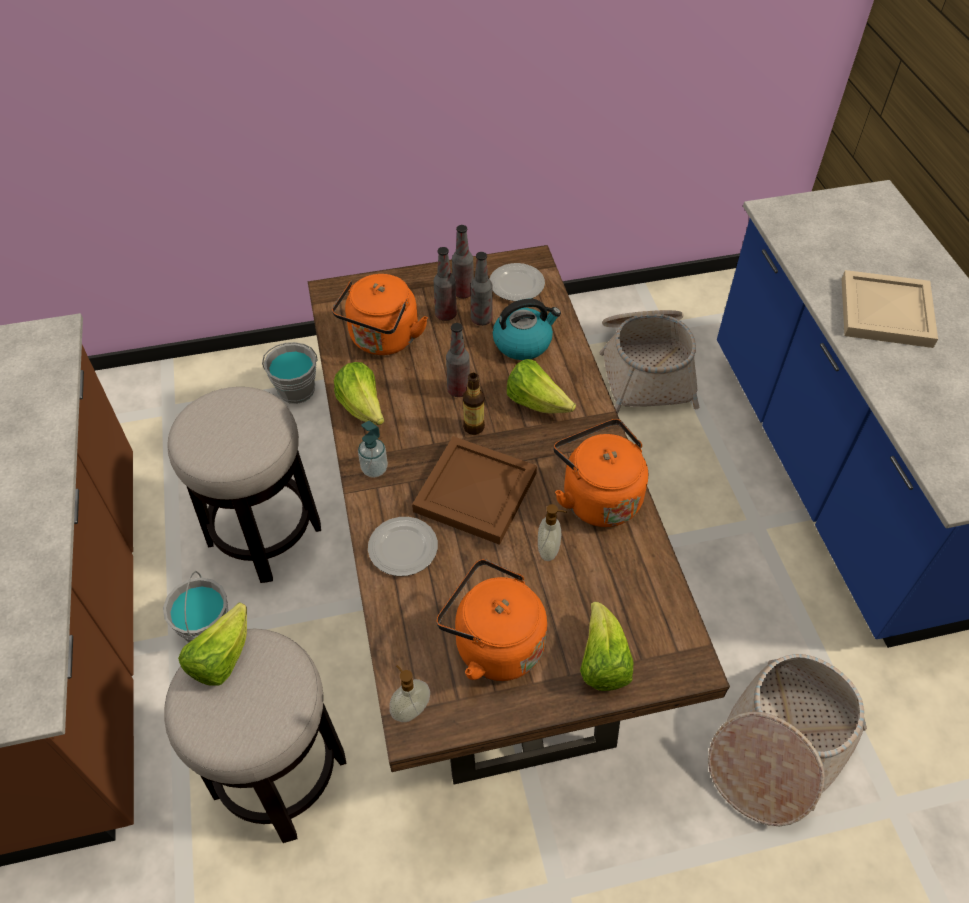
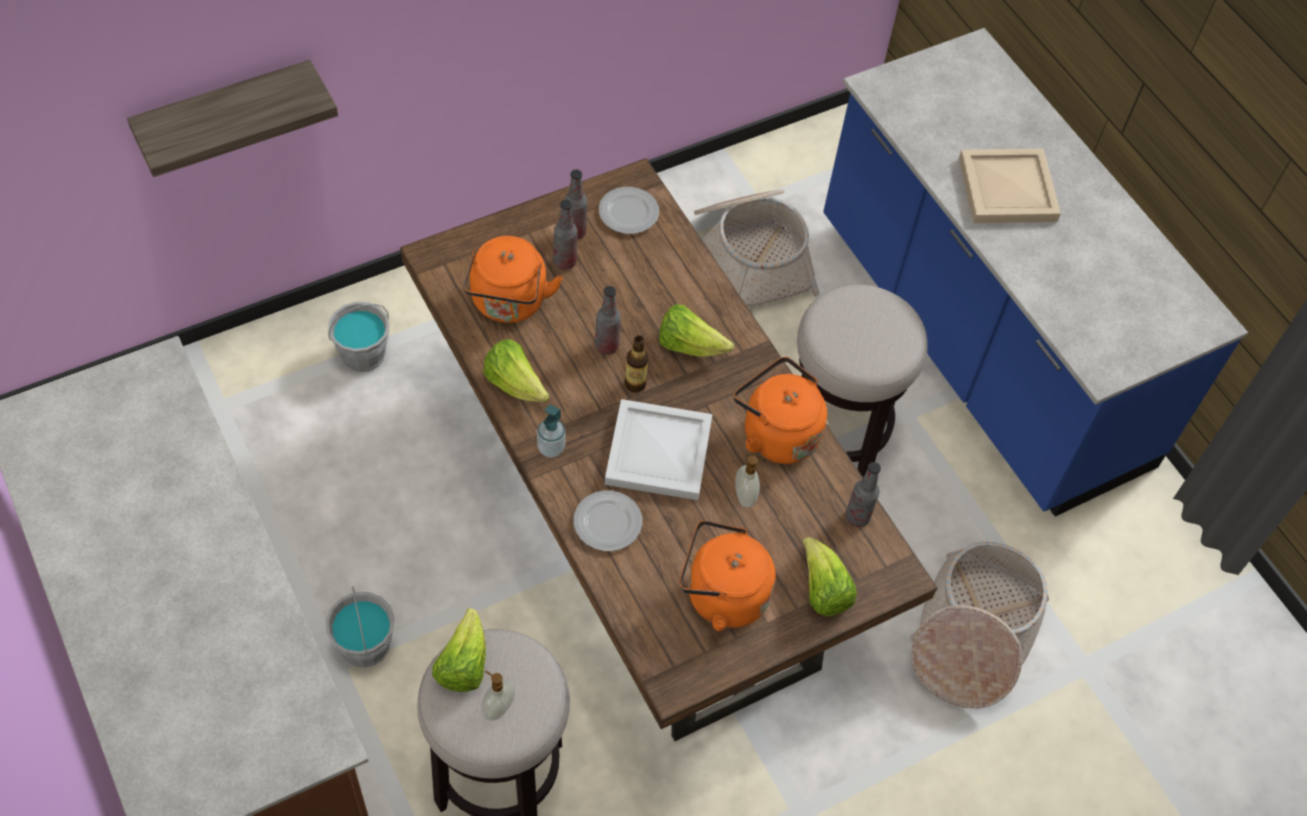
camera: 20 degrees left, 5 degrees up
(179, 142) = (226, 114): none -> shelf
(265, 534) = (390, 530): stool -> stool (835, 434)
(410, 710) = (666, 670): soap dispenser -> soap dispenser (497, 708)
(473, 493) = (656, 453): brown tray -> white tray
(481, 319) = (604, 261): bottle -> bottle (857, 517)
(523, 342) = (656, 280): kettle -> none

